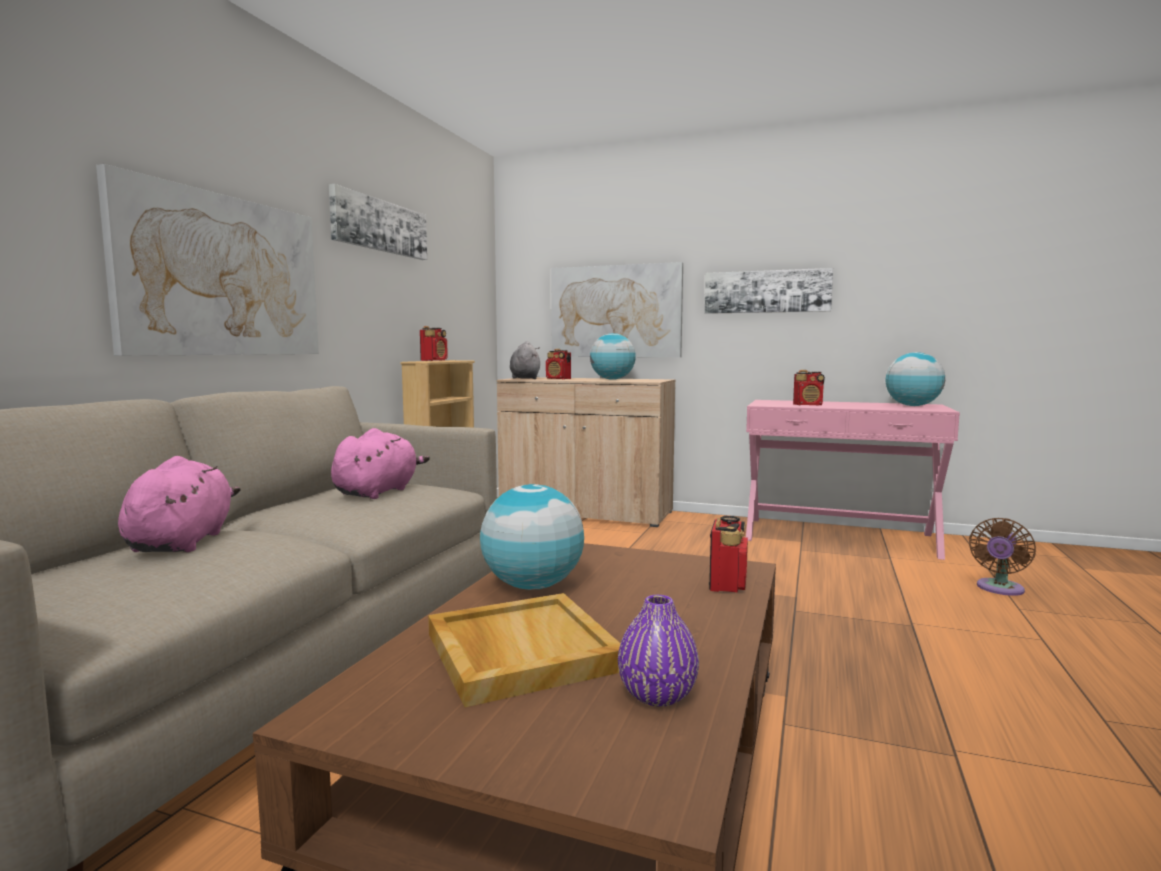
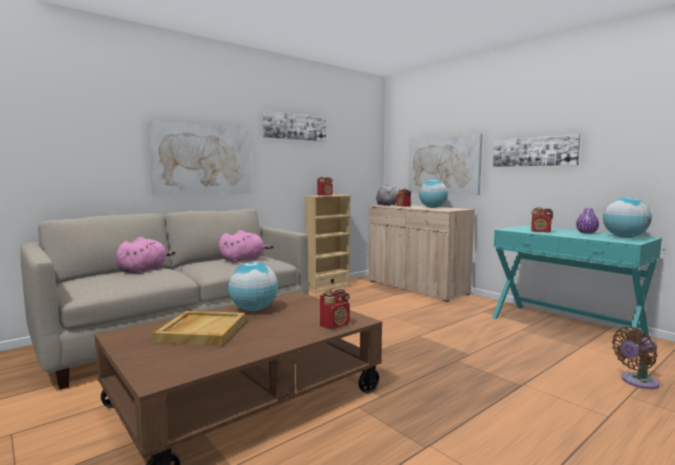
camera: 30 degrees right, 0 degrees up
(657, 695) = (215, 355): purple vase -> purple vase (586, 233)
(839, 537) = (565, 327): pink console table -> turquoise console table

